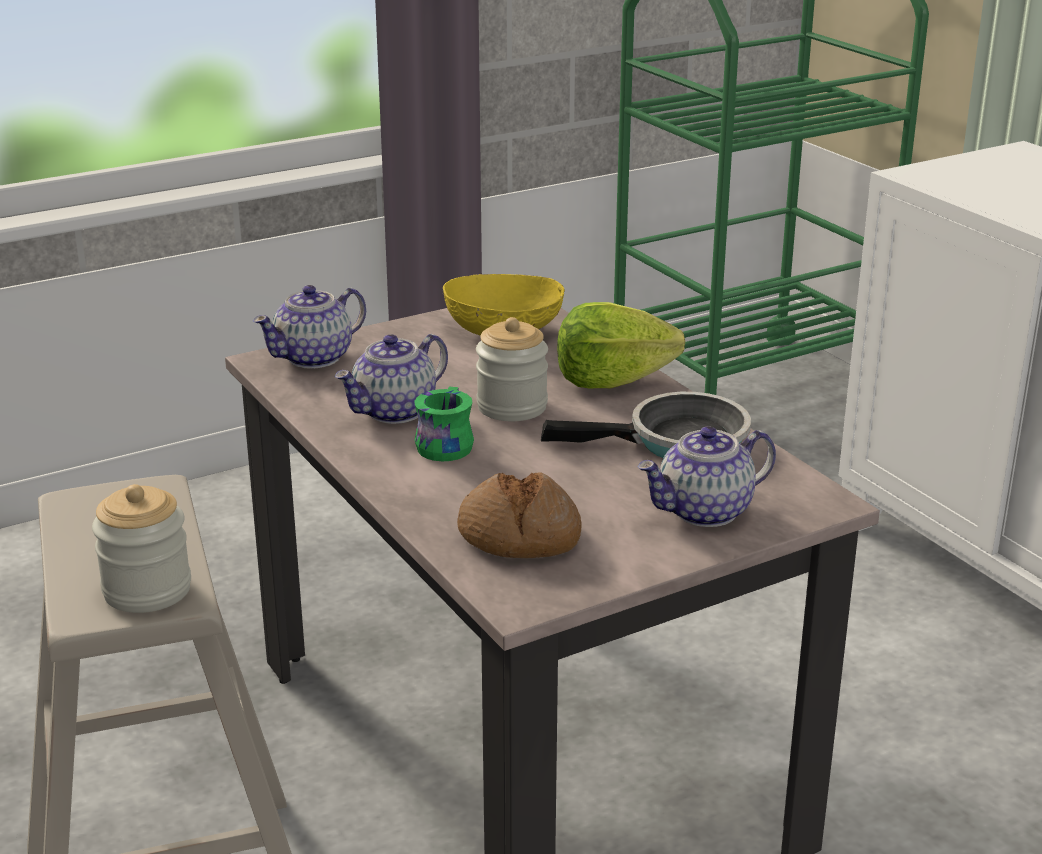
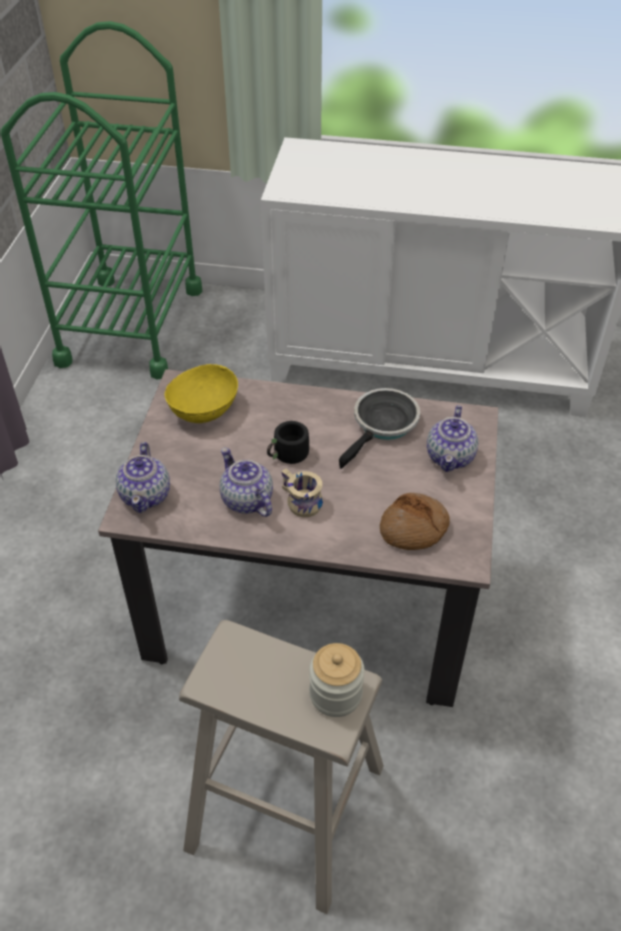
camera: 50 degrees left, 20 degrees up
(395, 412) = (246, 500): teapot -> teapot turned 150 degrees clockwise
(442, 444) = (299, 503): green mug -> beige mug
(512, 407) = (289, 456): jar -> black mug
(612, 380) = (301, 407): lettuce -> none

